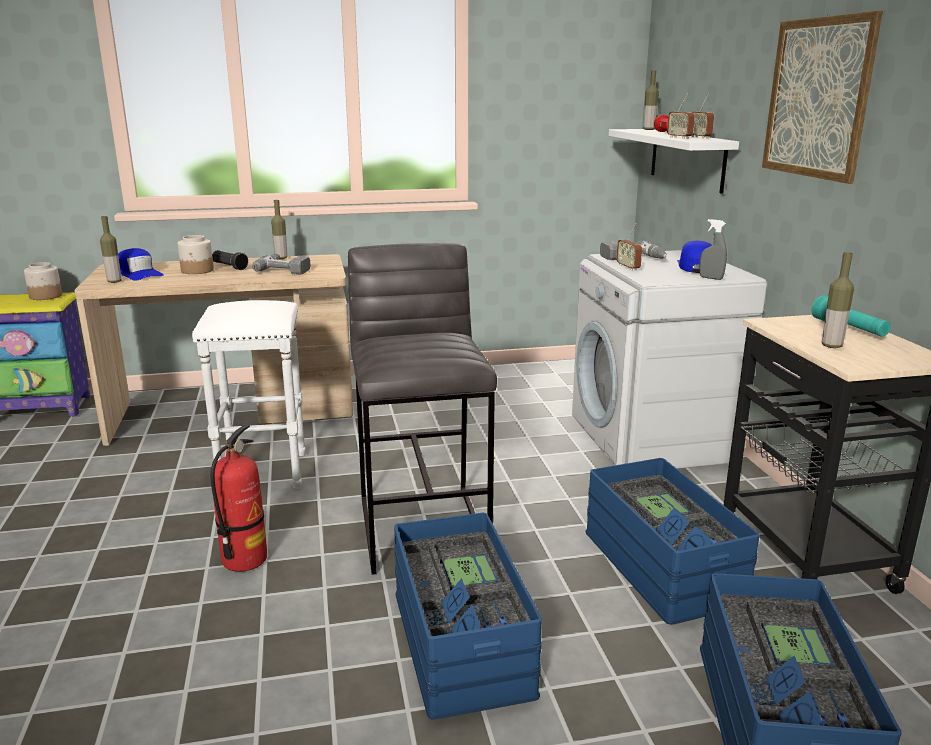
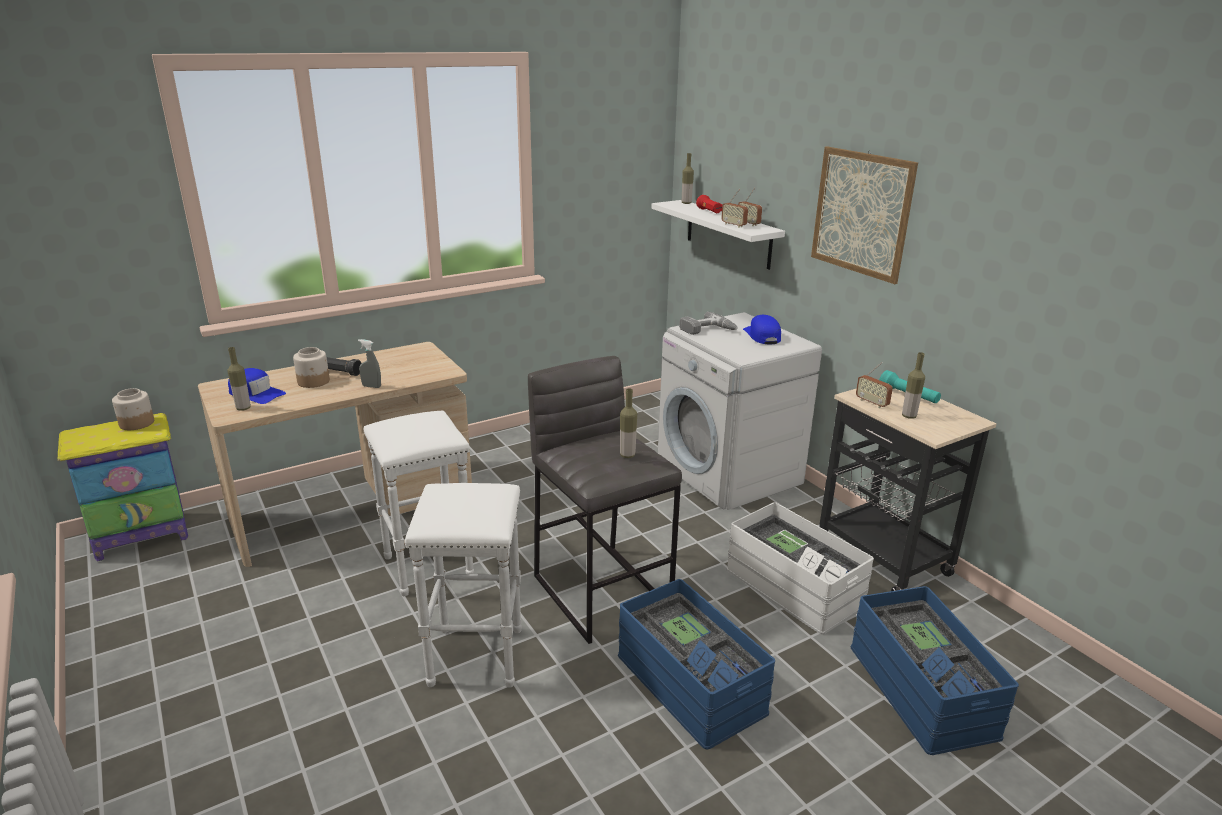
camera: 20 degrees left, 5 degrees up
(244, 559) = (474, 655): fire extinguisher -> white stool
(281, 258) = (380, 353): bottle -> bottle (627, 455)
(286, 269) = (400, 369): power drill -> none
(628, 267) = (713, 343): radio -> radio (872, 403)
(663, 565) = (795, 586): blue storage box -> white storage box
(711, 278) = (782, 349): grey spray bottle -> grey spray bottle (371, 386)

